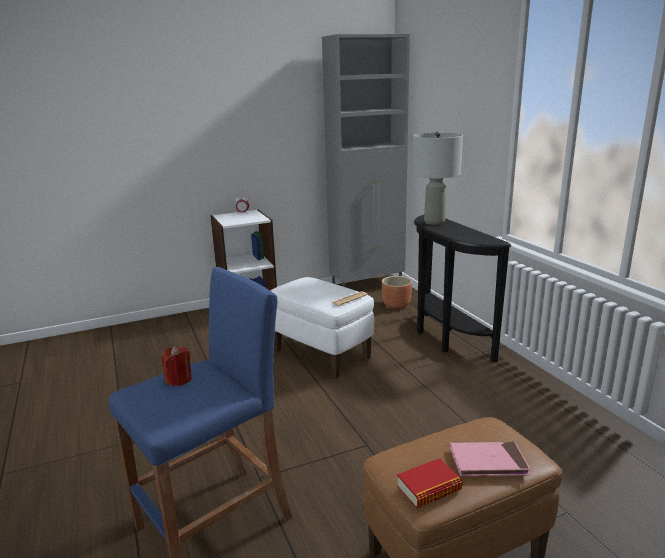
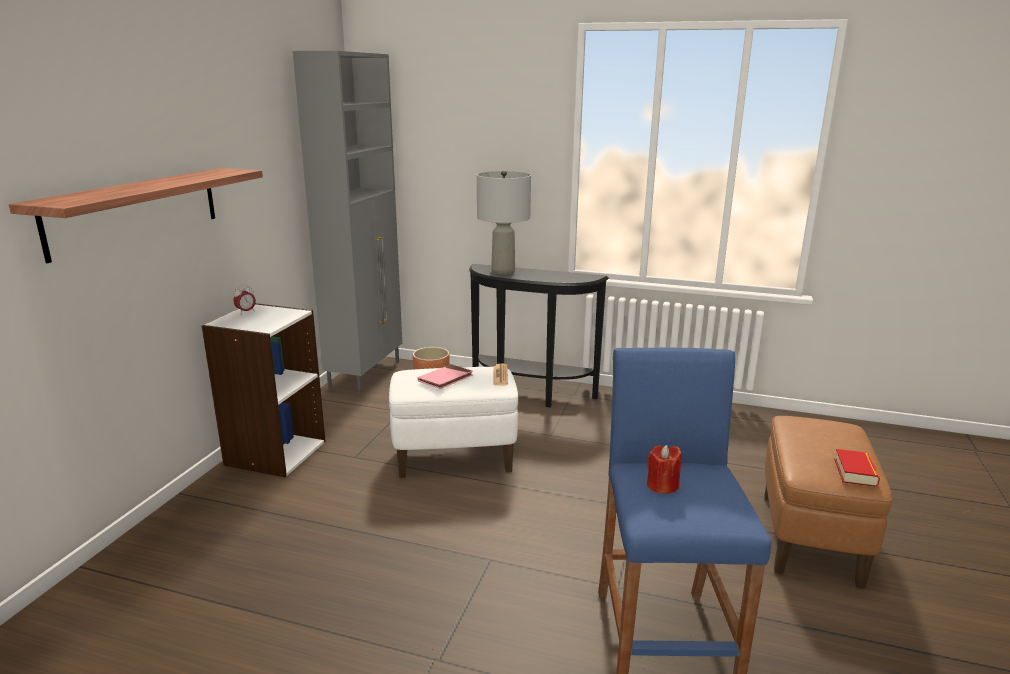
camera: 50 degrees left, 0 degrees up
(168, 138) = (136, 210): none -> shelf
(488, 462) = (840, 440): pink book -> pink book (445, 379)

